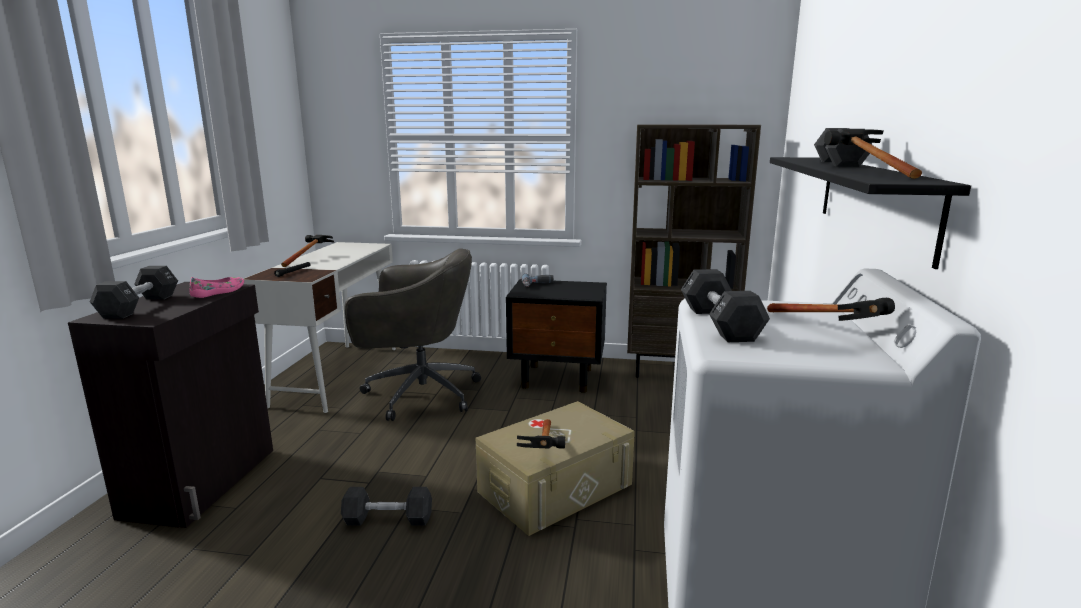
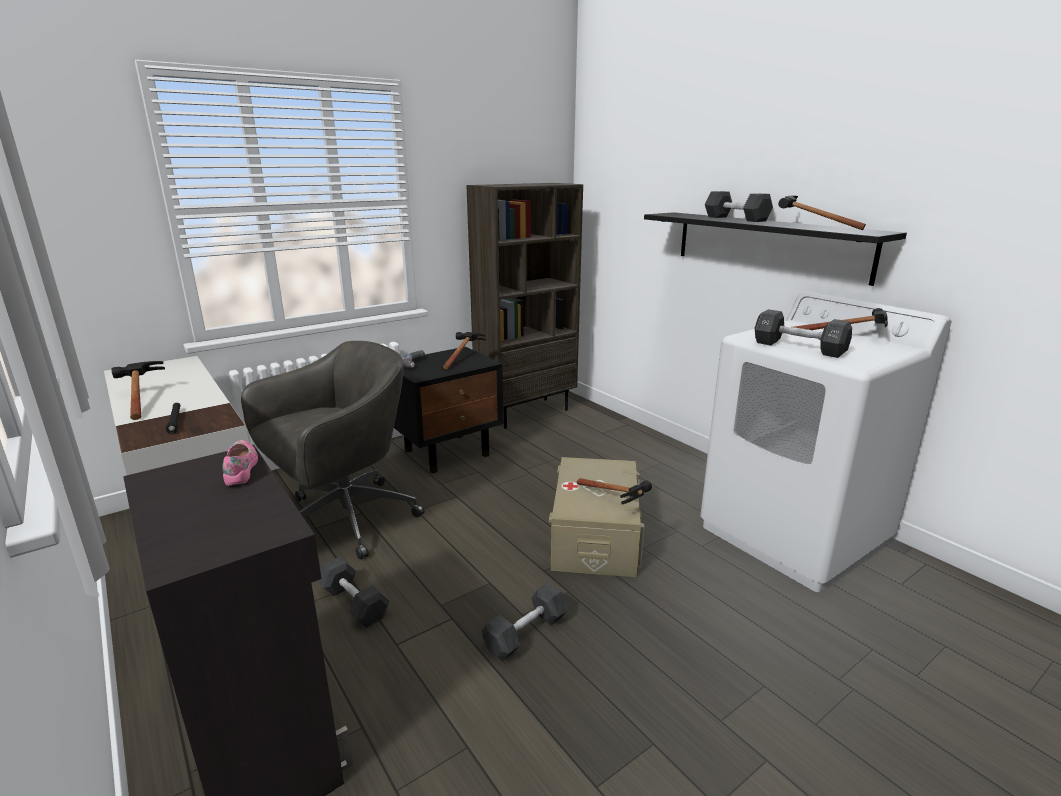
camera: 45 degrees left, 5 degrees up
(139, 306) = (186, 525): black dumbbell -> black dumbbell (354, 603)
(582, 289) = (462, 357): none -> hammer

